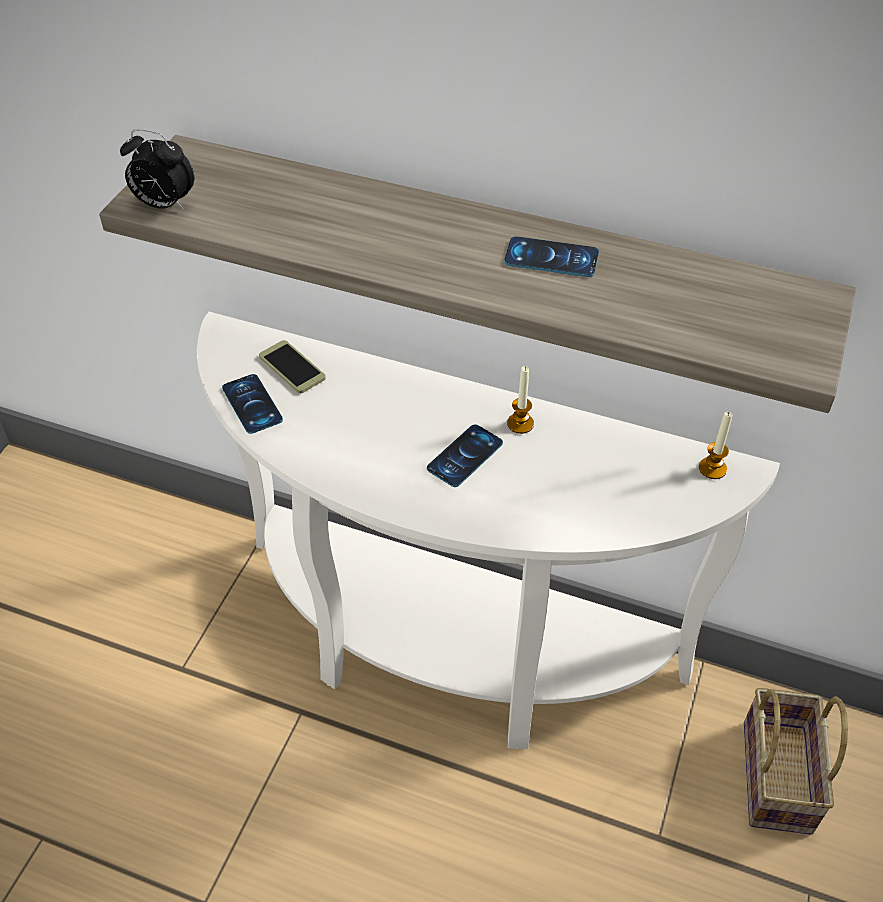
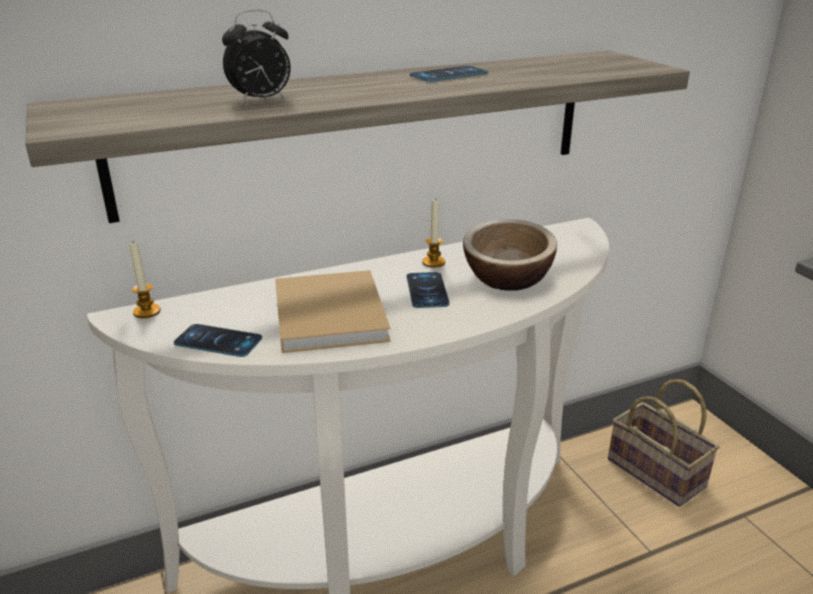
camera: 45 degrees left, 20 degrees down
(164, 205) = (93, 124): alarm clock -> alarm clock (261, 101)
(292, 367) = (220, 309): phone -> none
(359, 427) = (329, 312): none -> beige book
(555, 489) = (507, 277): none -> bowl
(712, 468) = (565, 232): candle -> candle (147, 311)

